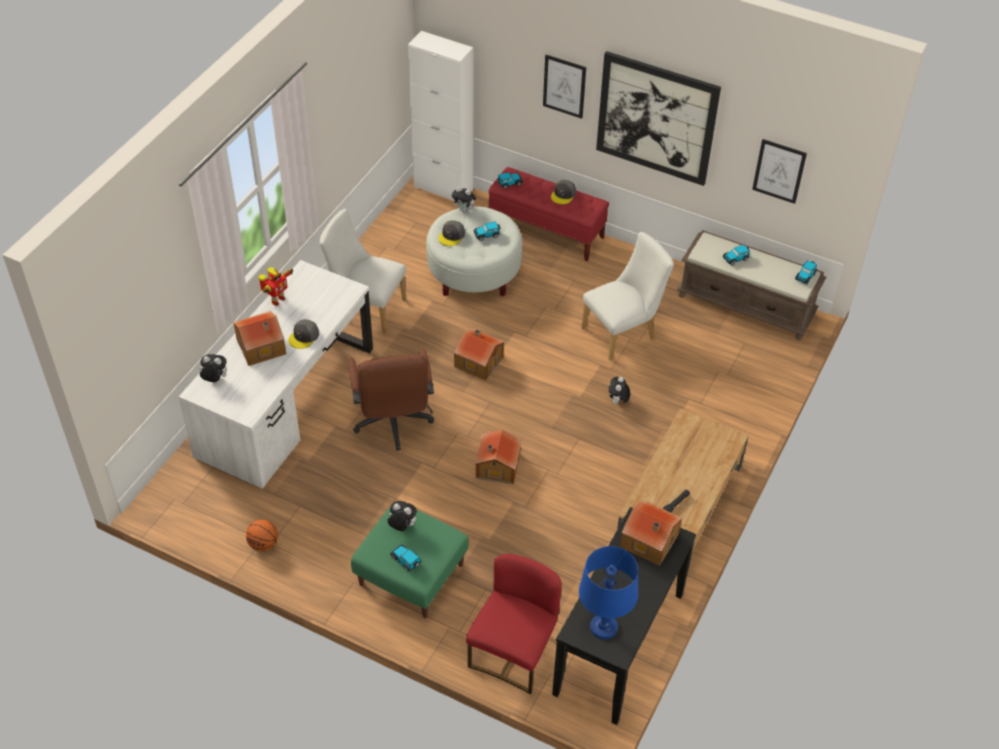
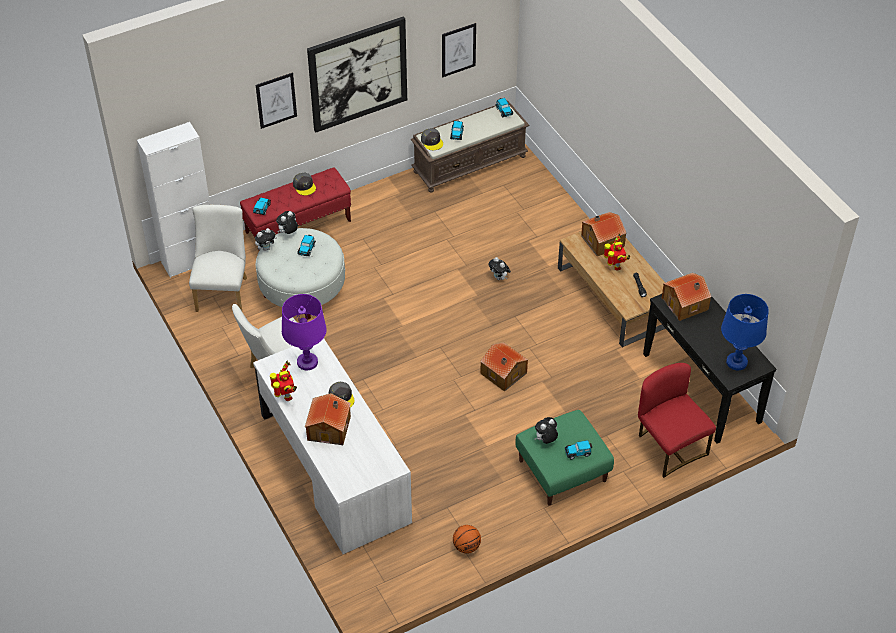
camera: 55 degrees left, 0 degrees up
(215, 379) = (340, 472): plush toy -> plush toy (288, 233)
(328, 293) = (307, 362): none -> purple table lamp
(393, 424) = (413, 413): brown office chair -> none
(451, 236) = (288, 269): grey cap -> grey cap (432, 141)
(478, 361) = (394, 333): toy house -> toy house (601, 240)
(623, 333) = (438, 240): white chair -> white chair (223, 291)
(685, 471) = (615, 266): none -> toy robot

